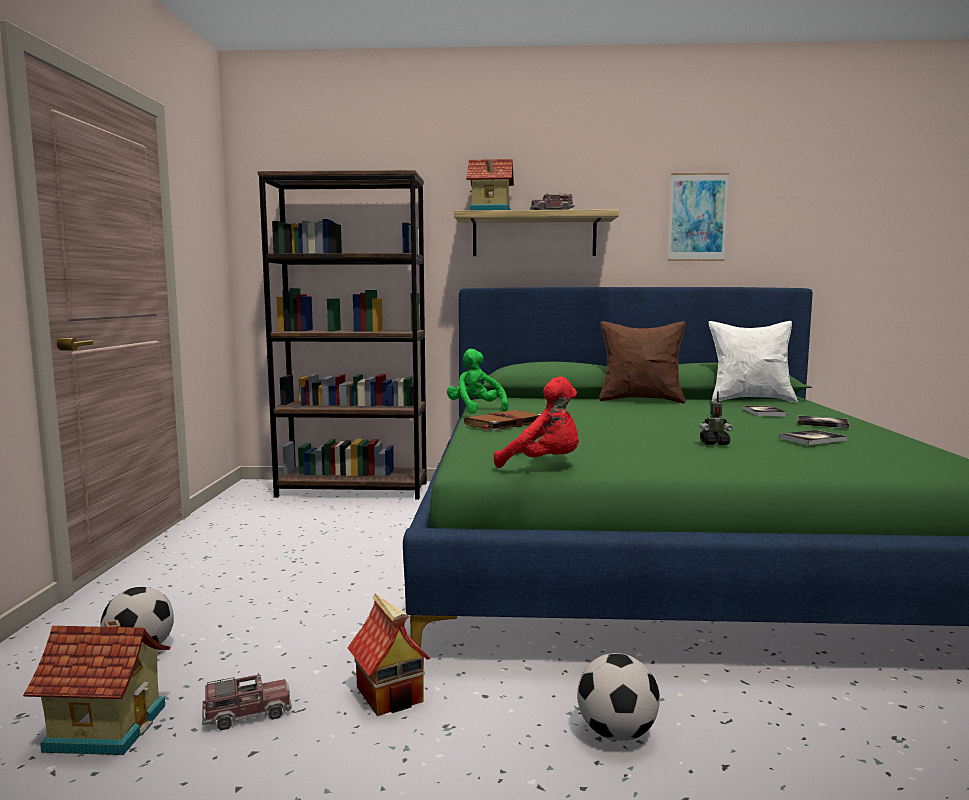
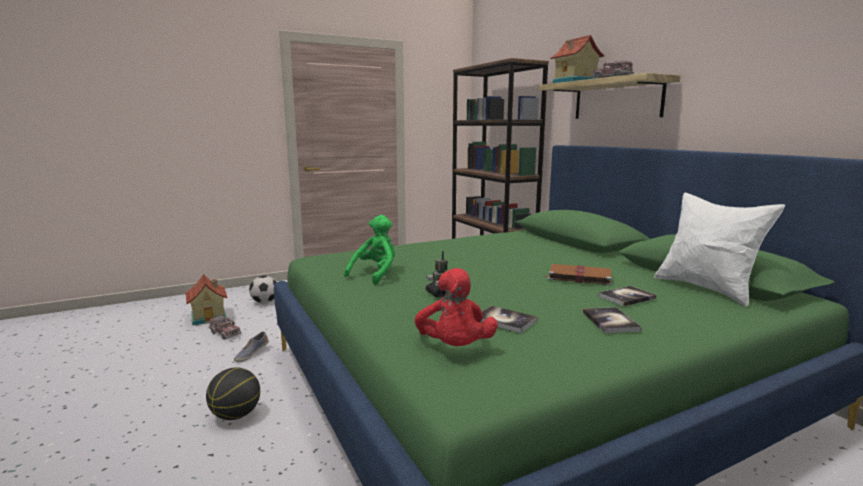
camera: 60 degrees right, 5 degrees up
(391, 694) = (251, 353): toy house -> shoe
(475, 410) = (470, 236): green plush toy -> green plush toy (375, 274)
(503, 423) = (428, 245): brown book -> brown book (578, 276)
(544, 465) = (321, 267): red plush toy -> red plush toy (454, 348)
(616, 733) = (235, 415): football -> basketball
(641, 400) = (604, 260): brown pillow -> none
(697, 217) = (772, 69): picture -> none

